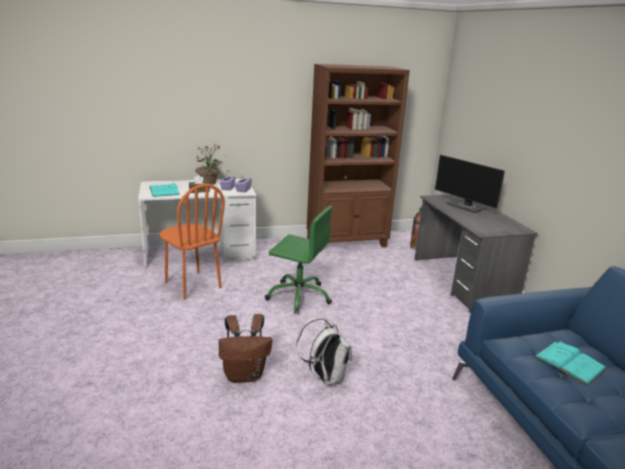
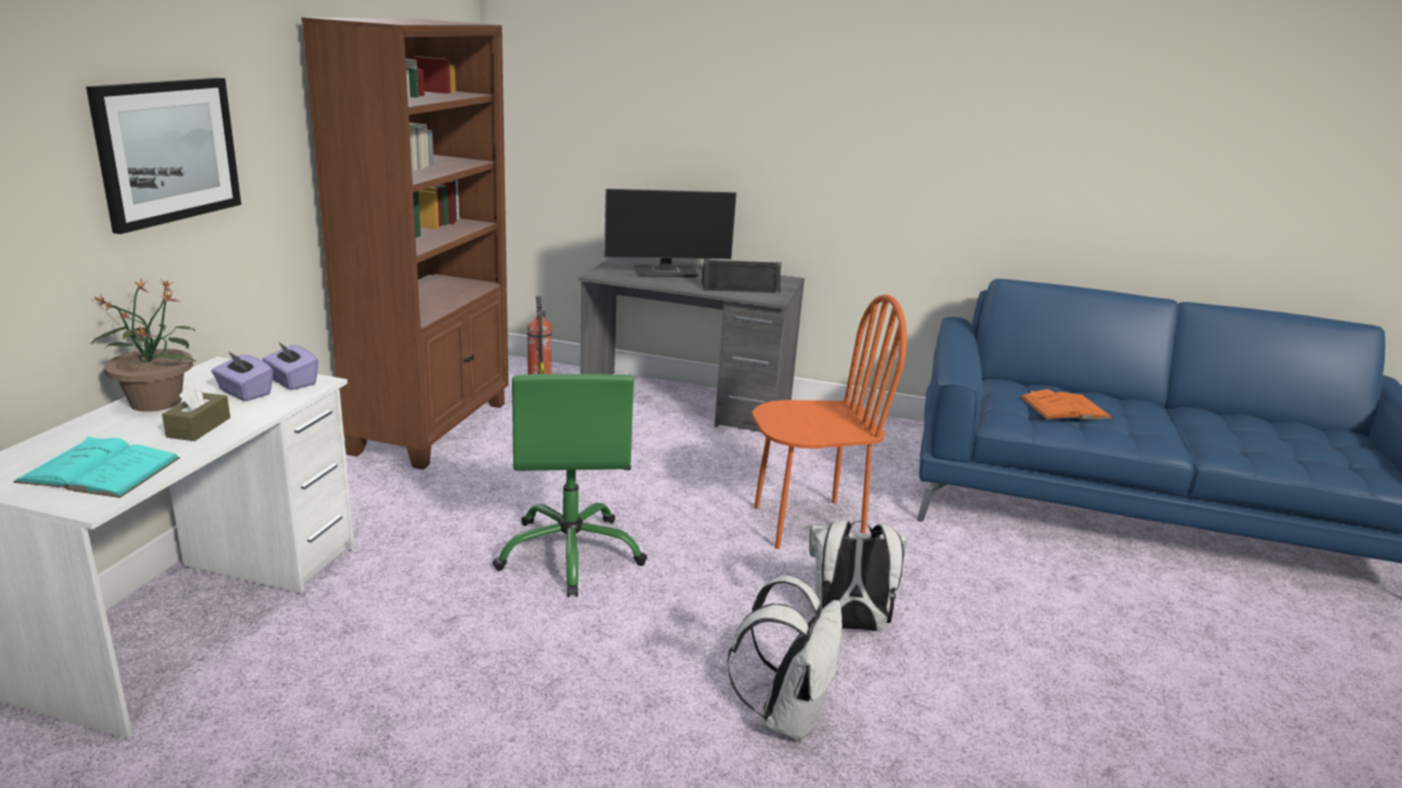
camera: 60 degrees left, 0 degrees up
(192, 285) = (350, 678): orange chair -> orange chair (807, 524)
(242, 105) = (168, 151): none -> picture
(245, 375) = (787, 716): brown backpack -> white backpack
(299, 296) = (571, 553): green office chair -> green office chair turned 120 degrees clockwise
(483, 223) = (740, 287): none -> black speaker
(569, 362) = (1065, 408): turquoise book -> orange book

